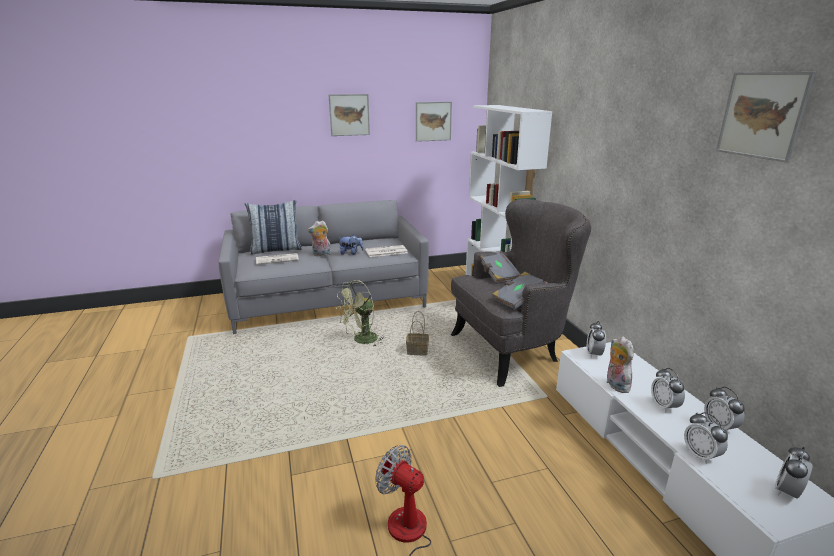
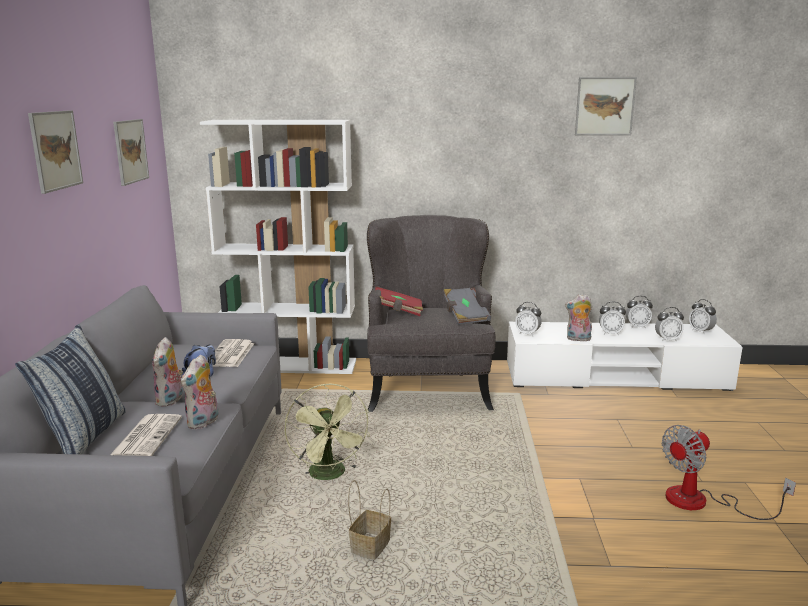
camera: 70 degrees left, 5 degrees down
(298, 266) = (203, 423): none -> plush toy
(418, 351) = (391, 439): basket -> basket (370, 546)
(497, 275) = (397, 311): grey book -> red book

